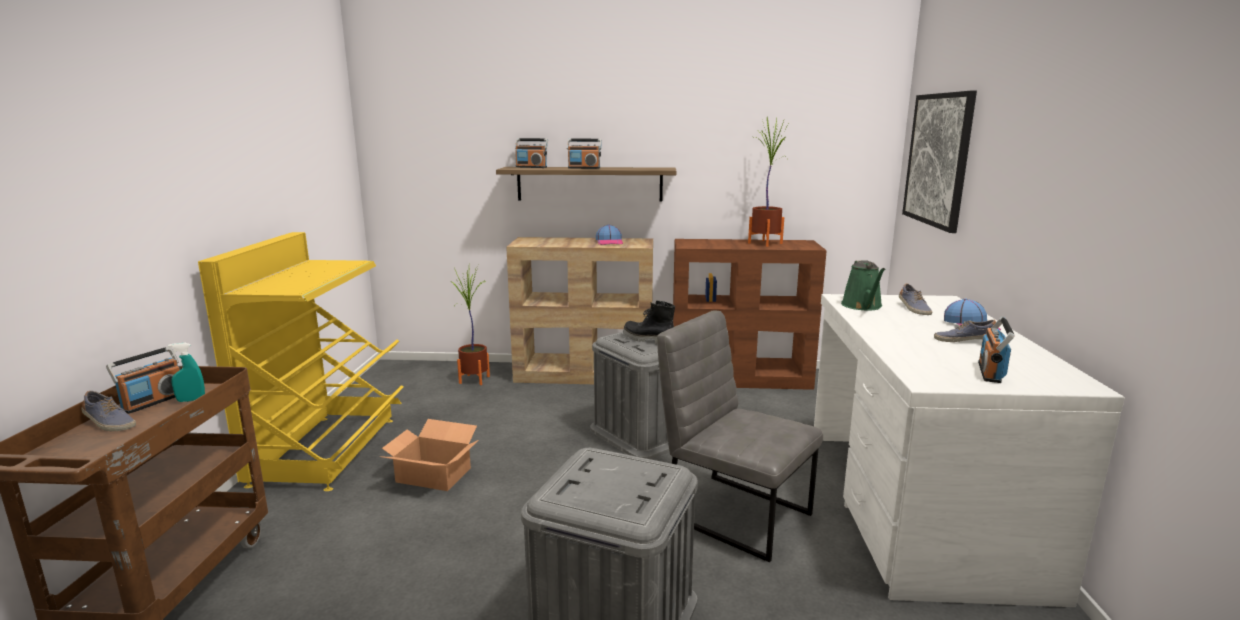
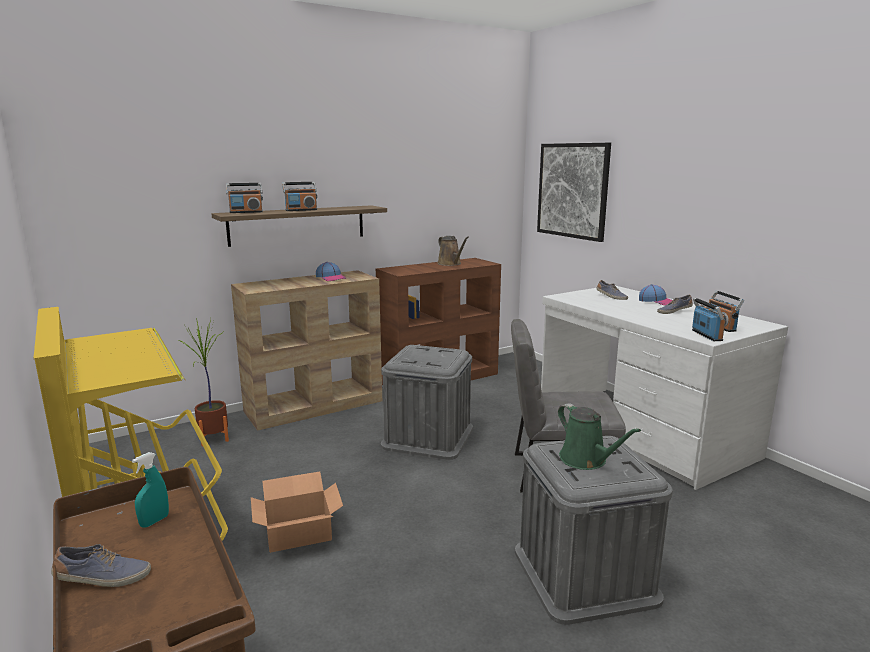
camera: 35 degrees left, 0 degrees up
(153, 402) = (107, 539): radio -> radio (706, 335)
(647, 340) = (428, 356): black boot -> none
(765, 243) = (450, 264): potted plant -> brown watering can
(863, 306) = (583, 300): green watering can -> green watering can (586, 460)

